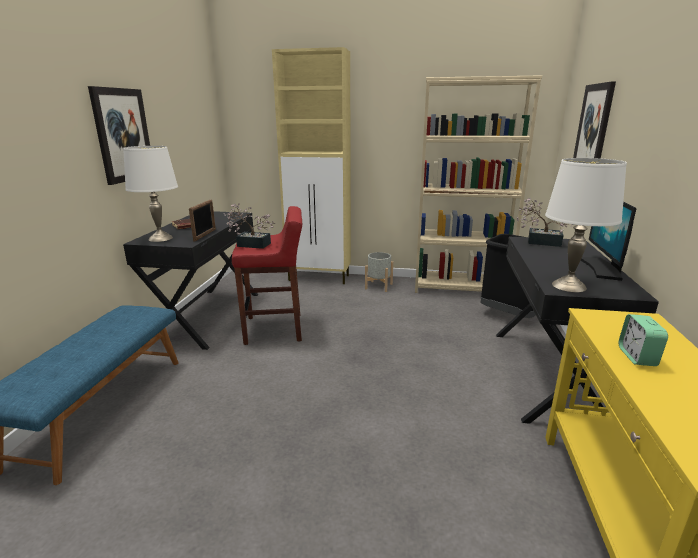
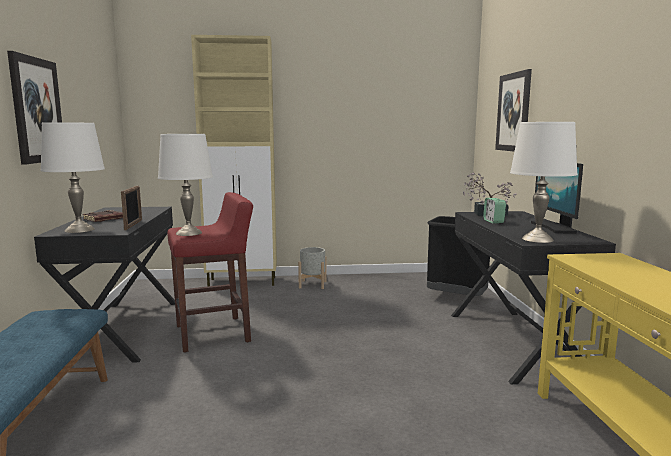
camera: 15 degrees left, 10 degrees down
(250, 244) = (189, 233): potted plant -> white table lamp
(460, 288) = (397, 280): beige bookcase -> none
(637, 357) = (627, 278): alarm clock -> alarm clock (493, 221)

